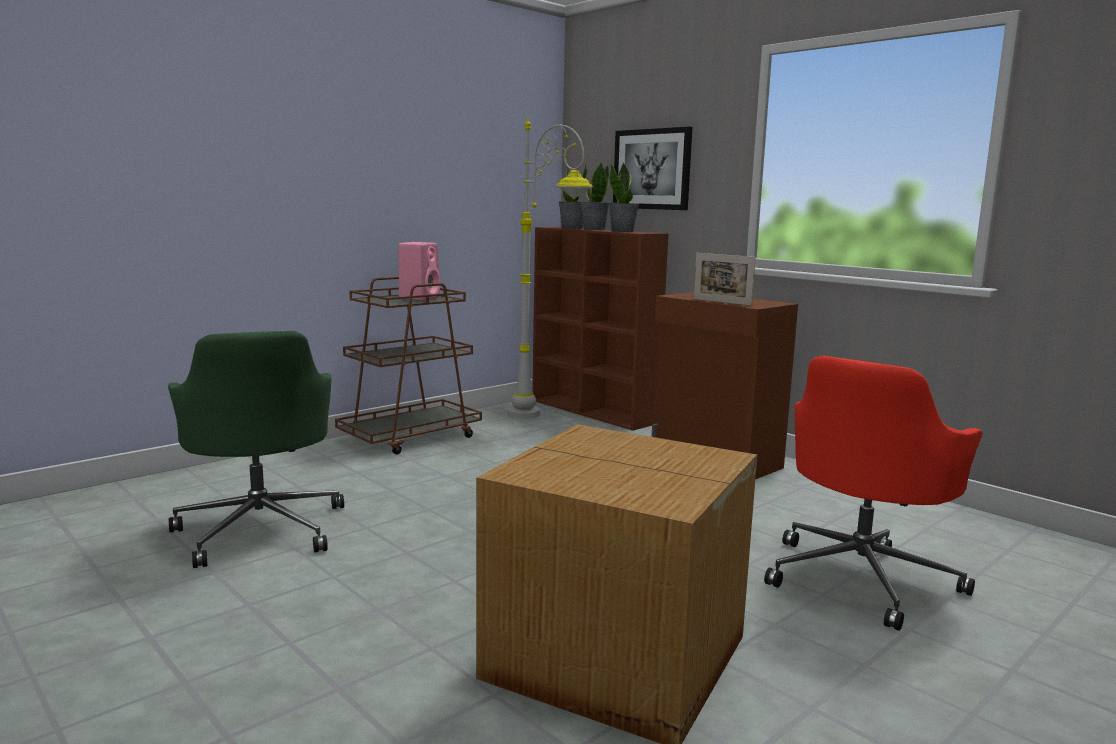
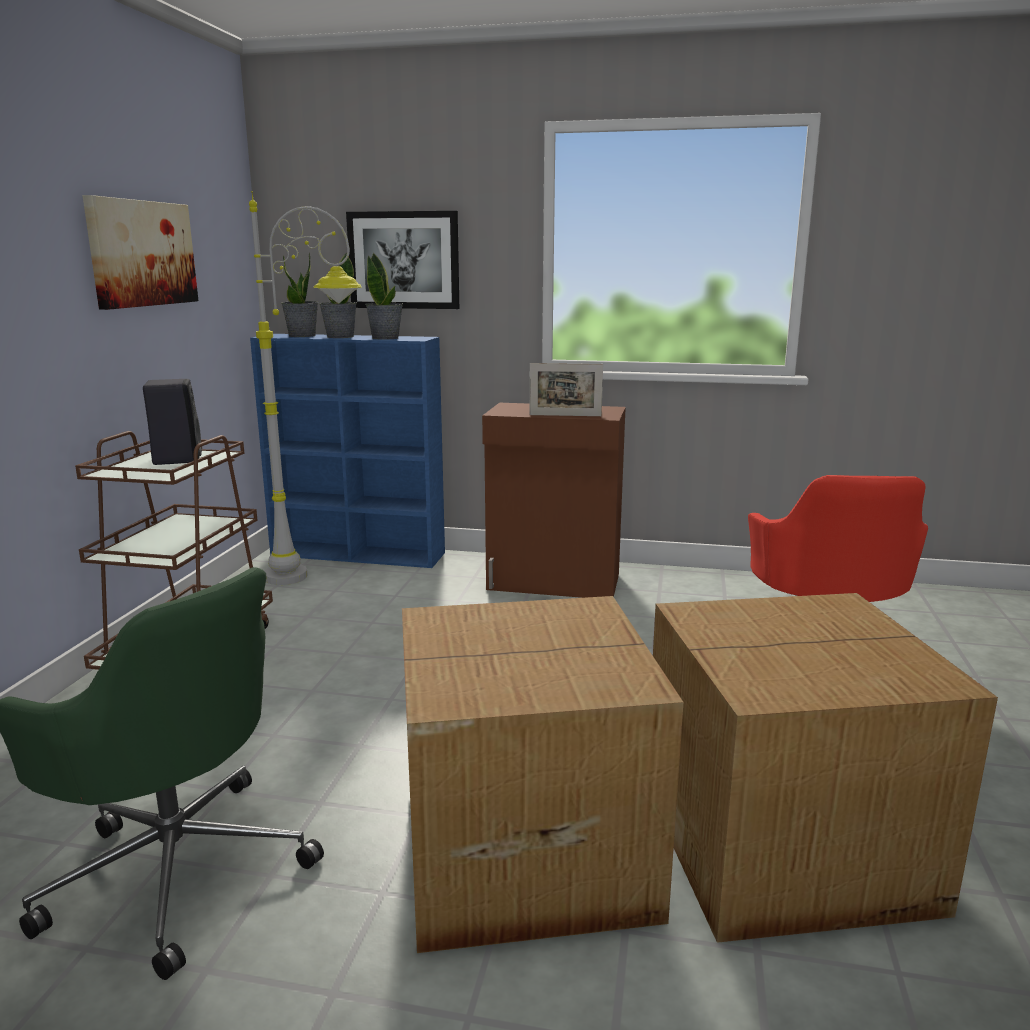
camera: 35 degrees left, 5 degrees up
(419, 298) = (177, 458): pink speaker -> black speaker
(436, 588) = (520, 849): none -> cardboard box
(440, 158) = (142, 253): none -> picture
(593, 411) = (360, 554): brown bookcase -> blue bookcase

